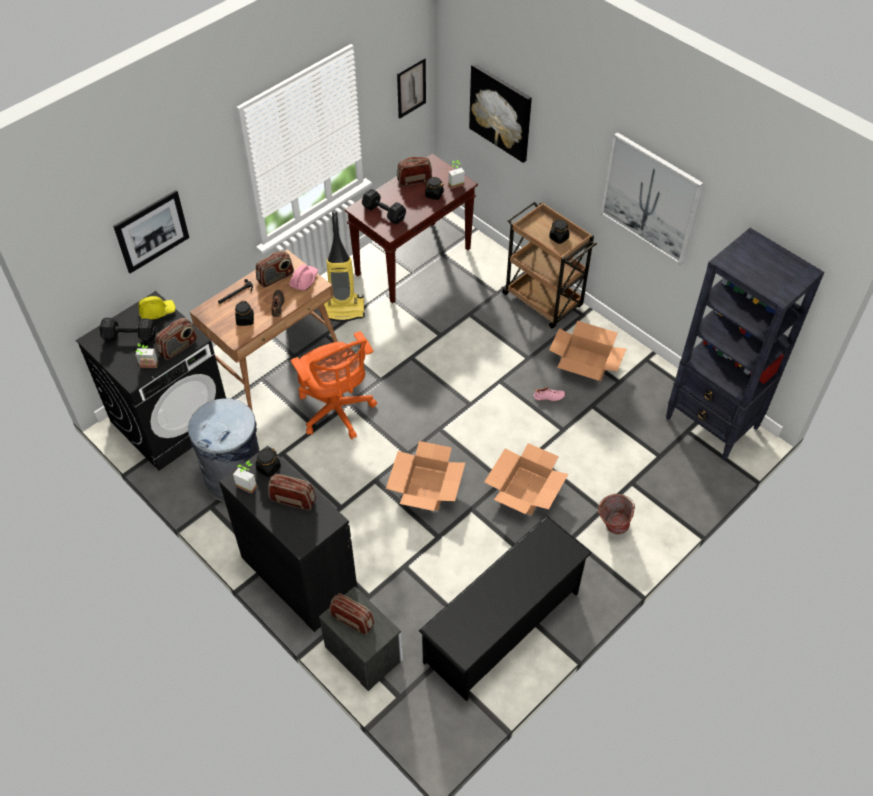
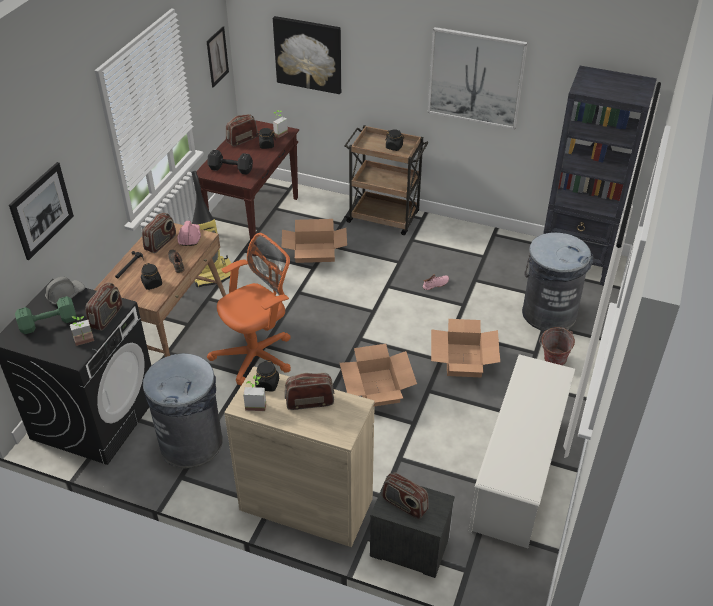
camera: 25 degrees left, 10 degrees down
(131, 337) = (50, 323): black dumbbell -> green dumbbell
(157, 312) = (65, 295): yellow hard hat -> grey hard hat
(299, 576) = (306, 504): black cabinet -> beige cabinet
(337, 412) = (257, 355): orange office chair -> orange office chair turned 75 degrees counterclockwise
(352, 620) = (404, 505): radio -> radio turned 150 degrees counterclockwise
(503, 627) = (517, 474): black shoe rack -> white shoe rack
(585, 363) = (448, 251): cardboard box -> cardboard box (315, 252)
(644, 471) = (548, 313): none -> grey trash can

